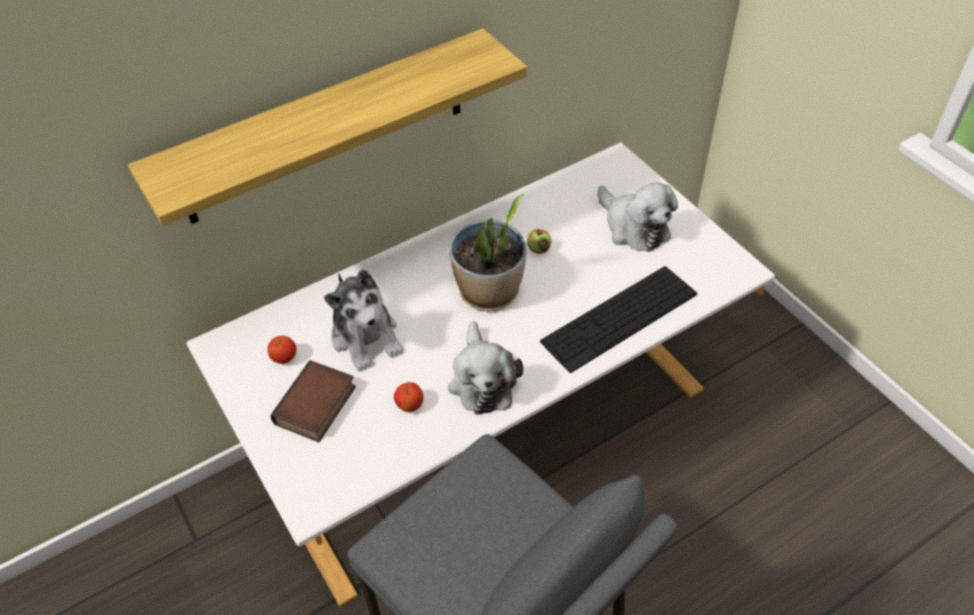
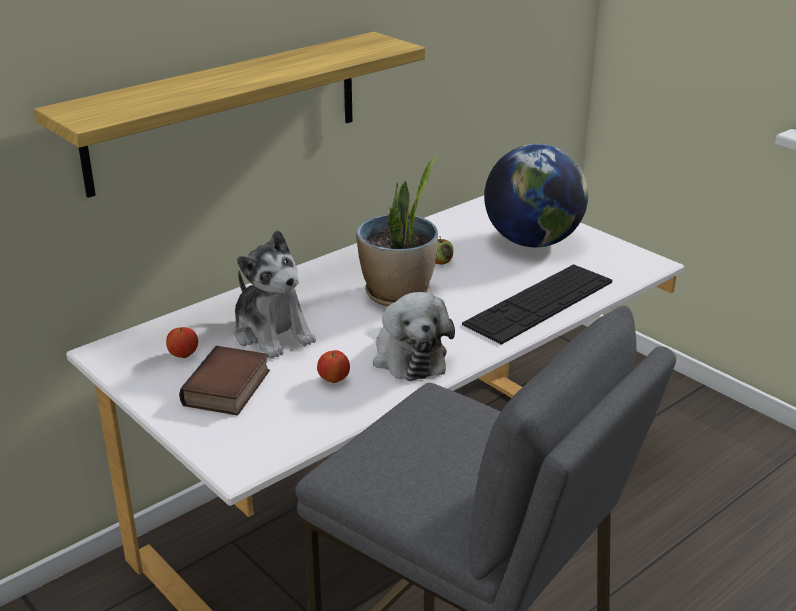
camera: 10 degrees left, 20 degrees down
(633, 227) = (532, 242): plush toy -> globe

